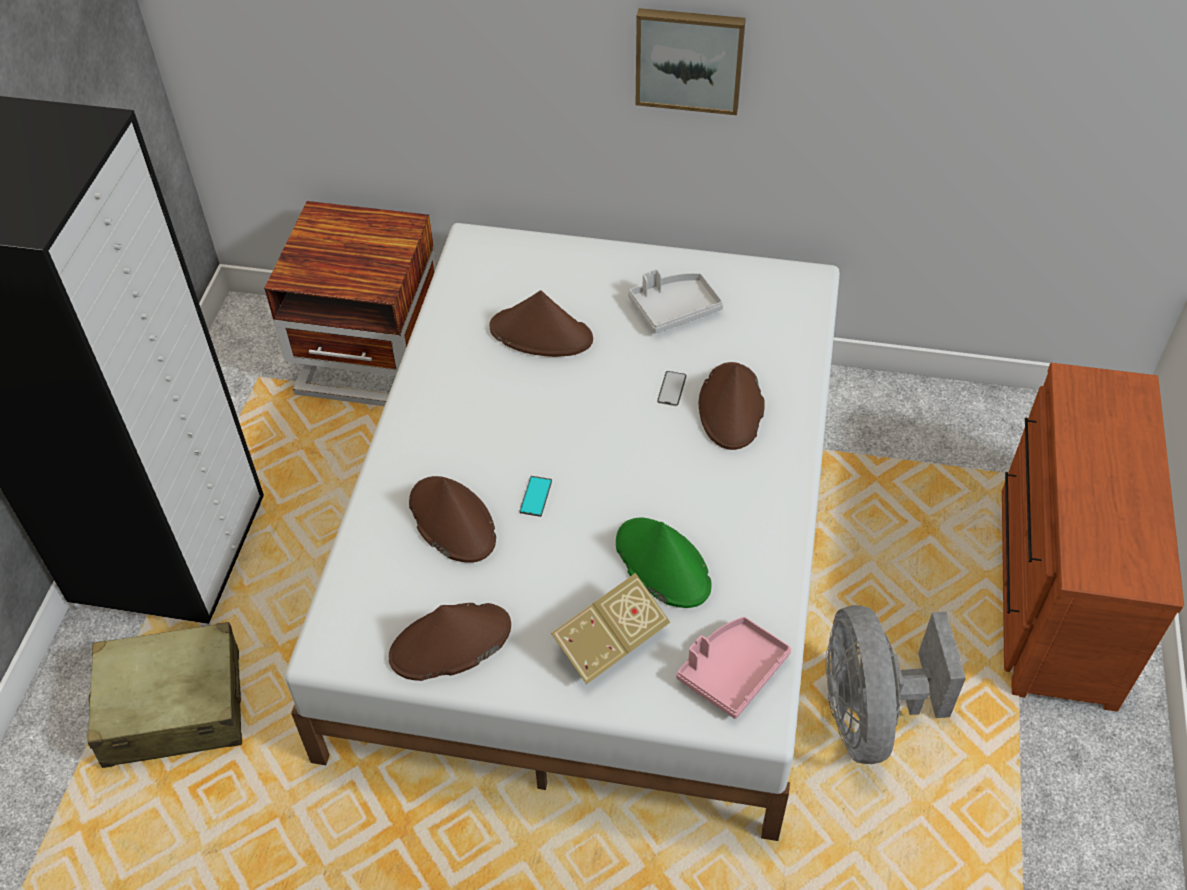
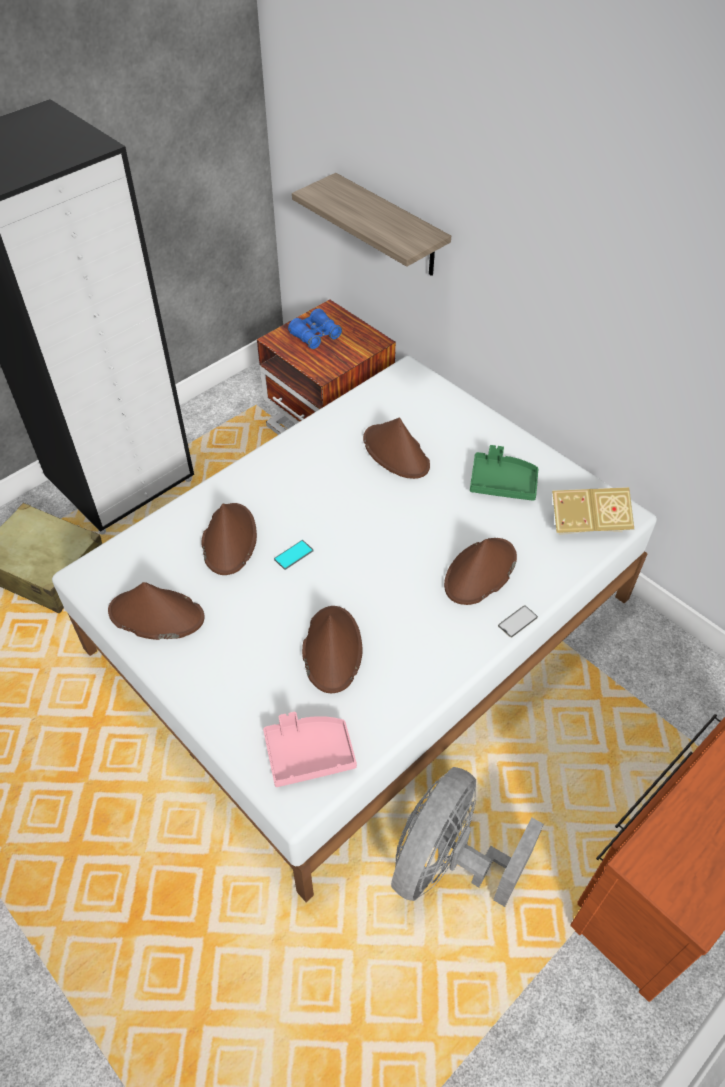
camera: 35 degrees right, 0 degrees up
(332, 251) = (315, 336): none -> blue binoculars
(388, 80) = (390, 226): none -> shelf
(609, 642) = (249, 679): book -> book (587, 523)
(662, 564) = (332, 649): green hat -> brown hat
(671, 389) = (449, 536): phone -> phone (517, 621)
(674, 309) = (502, 483): grey tray -> green tray
(689, 59) = (587, 288): picture -> none

